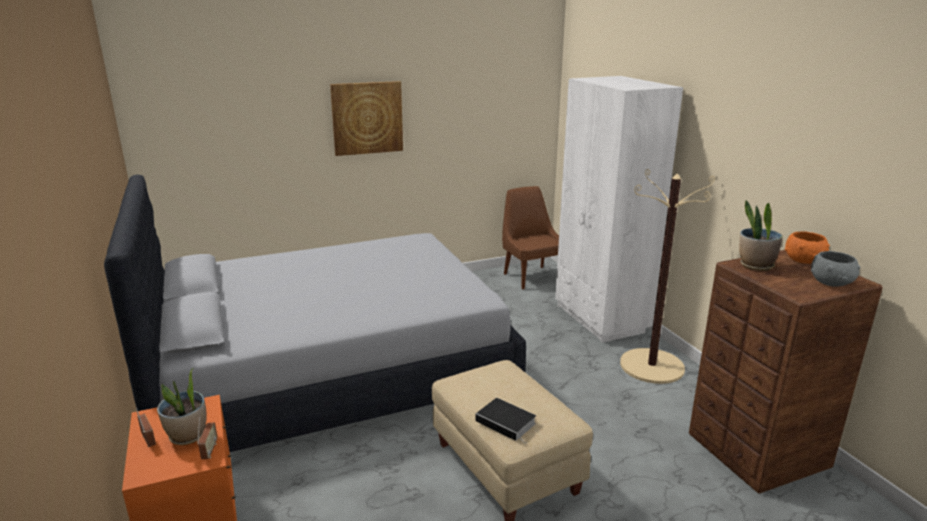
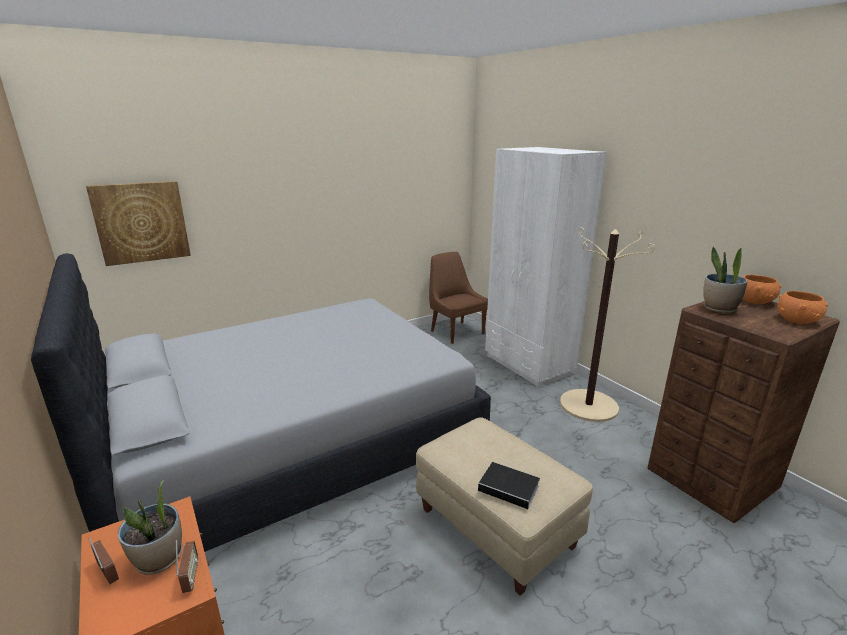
camera: 10 degrees left, 0 degrees up
(367, 118) = (303, 192): picture -> picture (141, 222)
(832, 283) = (797, 320): grey bowl -> orange bowl

